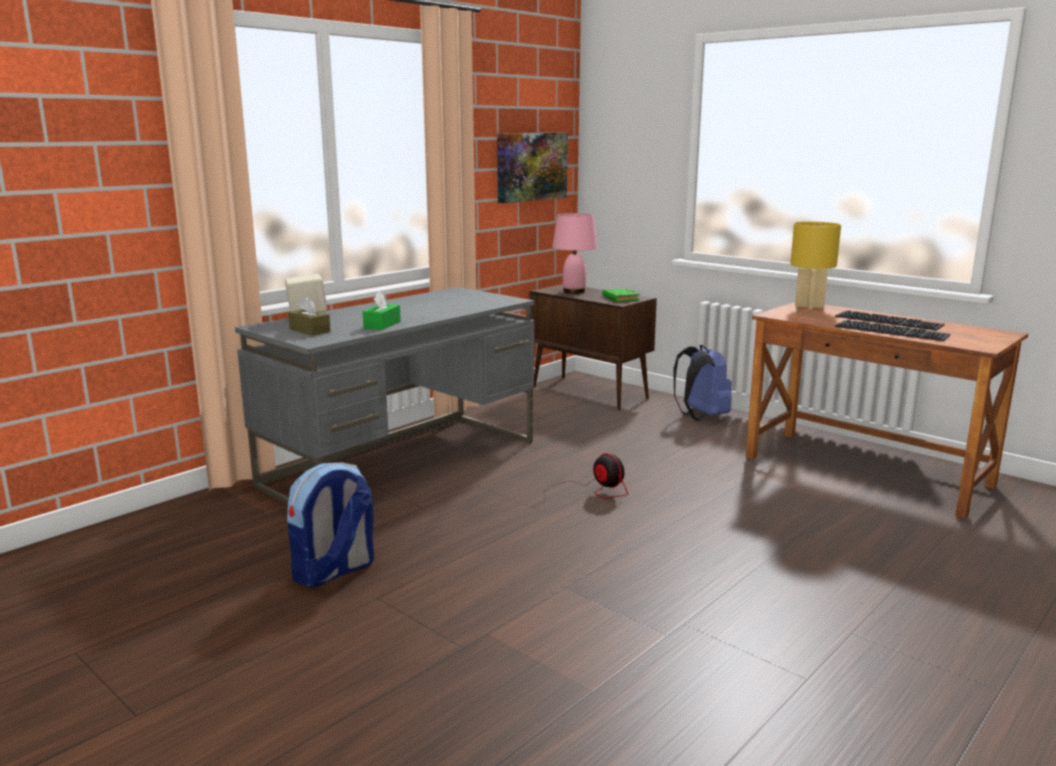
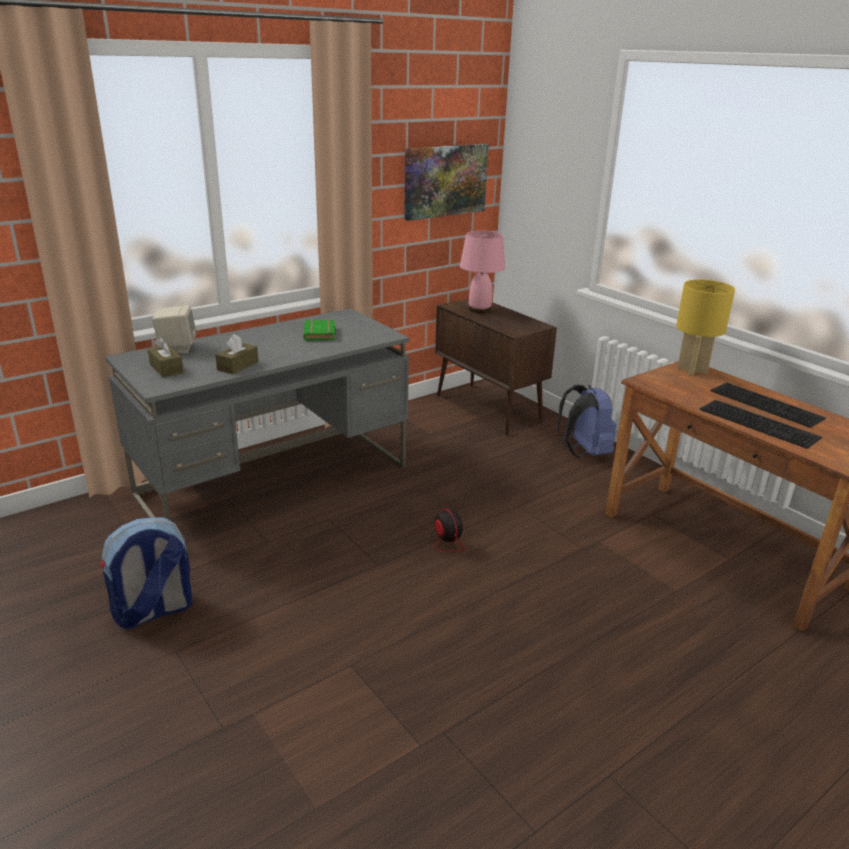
camera: 10 degrees right, 10 degrees up
(382, 325) = (238, 366): green tissue box -> brown tissue box
(622, 298) = (521, 325): green book -> green book (321, 334)

